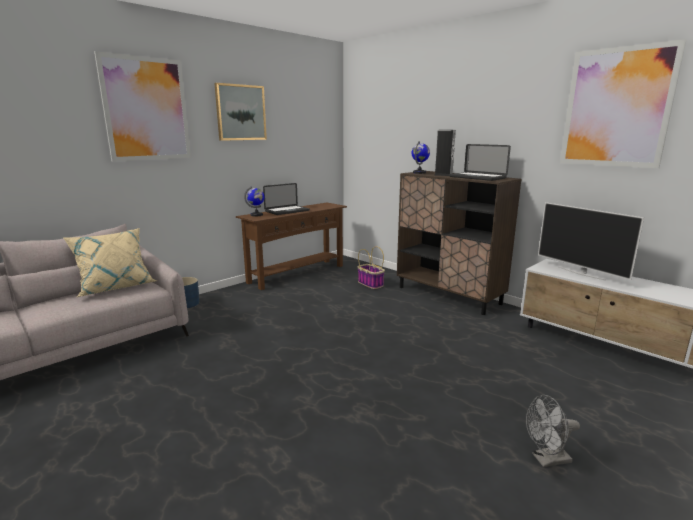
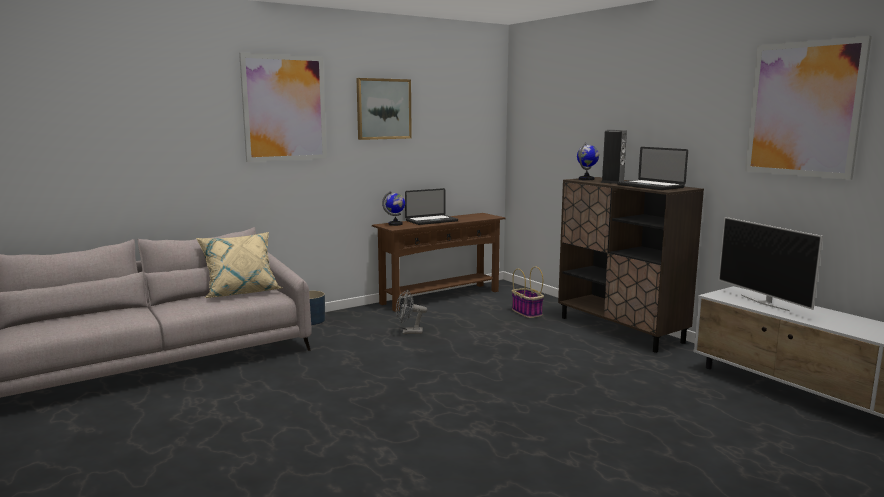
camera: 10 degrees right, 5 degrees down
(546, 460) = (661, 482): grey fan -> grey fan (409, 332)

